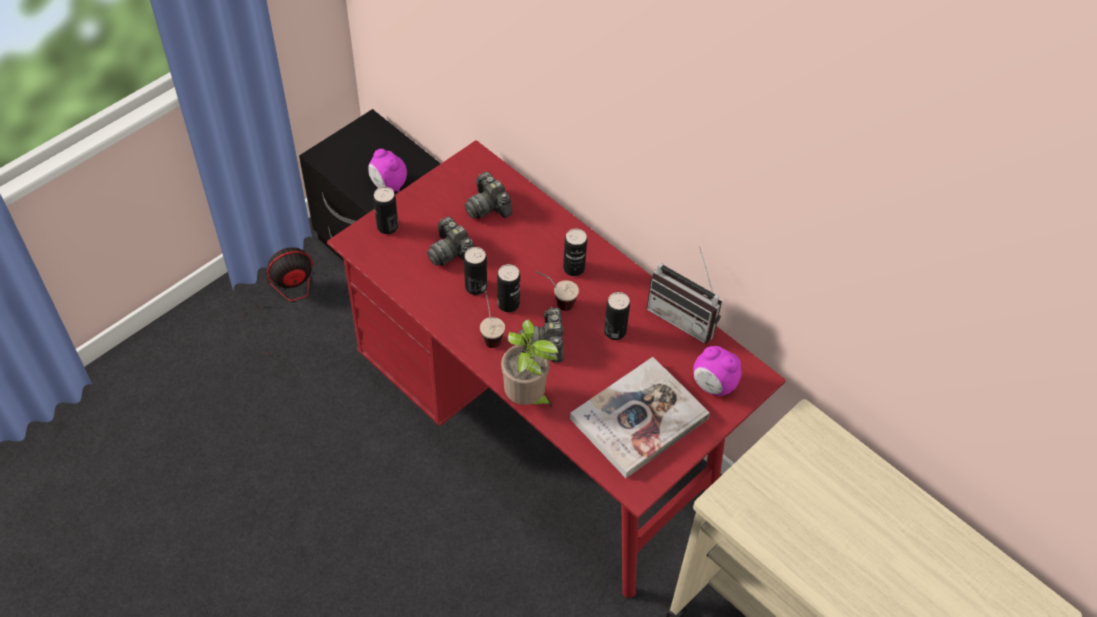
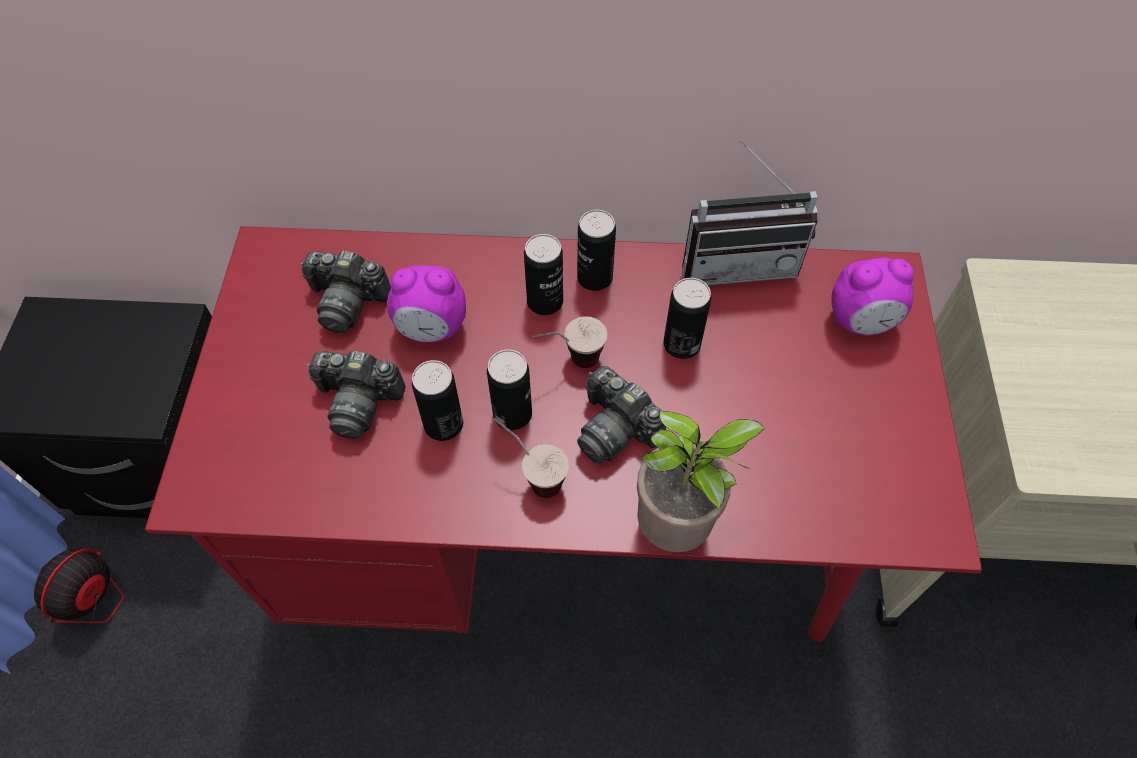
camera: 40 degrees left, 5 degrees up
(387, 227) = (226, 435): can -> can (594, 278)
(388, 185) = (142, 380): alarm clock -> alarm clock (432, 328)
(639, 418) = (834, 434): book -> none

